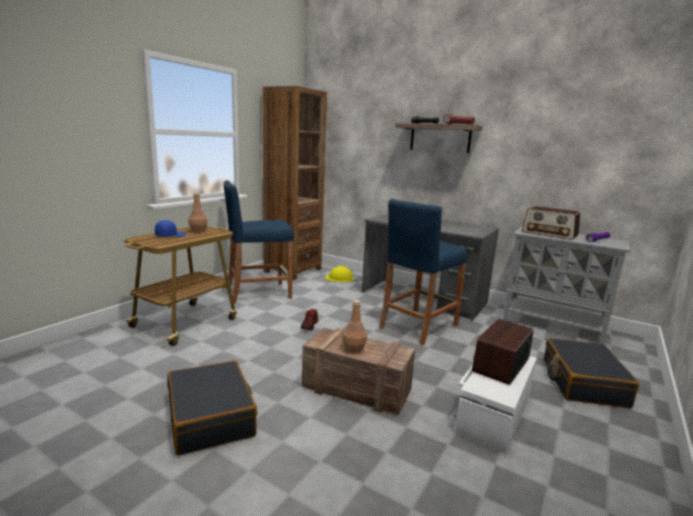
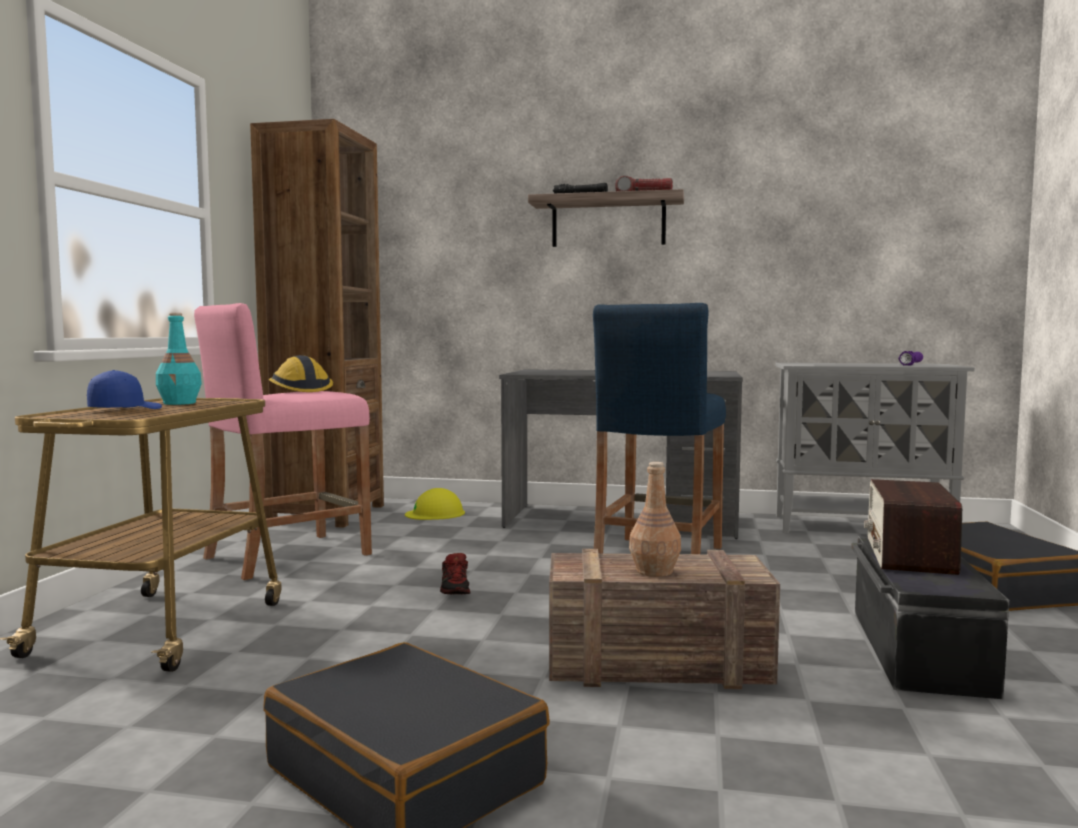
camera: 20 degrees left, 10 degrees down
(198, 231) = (180, 403): brown bottle -> turquoise bottle
(258, 293) = (287, 556): blue stool -> pink stool
(269, 219) = (299, 390): none -> hard hat
(493, 412) = (916, 650): white storage box -> black storage box
(549, 234) = (835, 364): radio -> none

